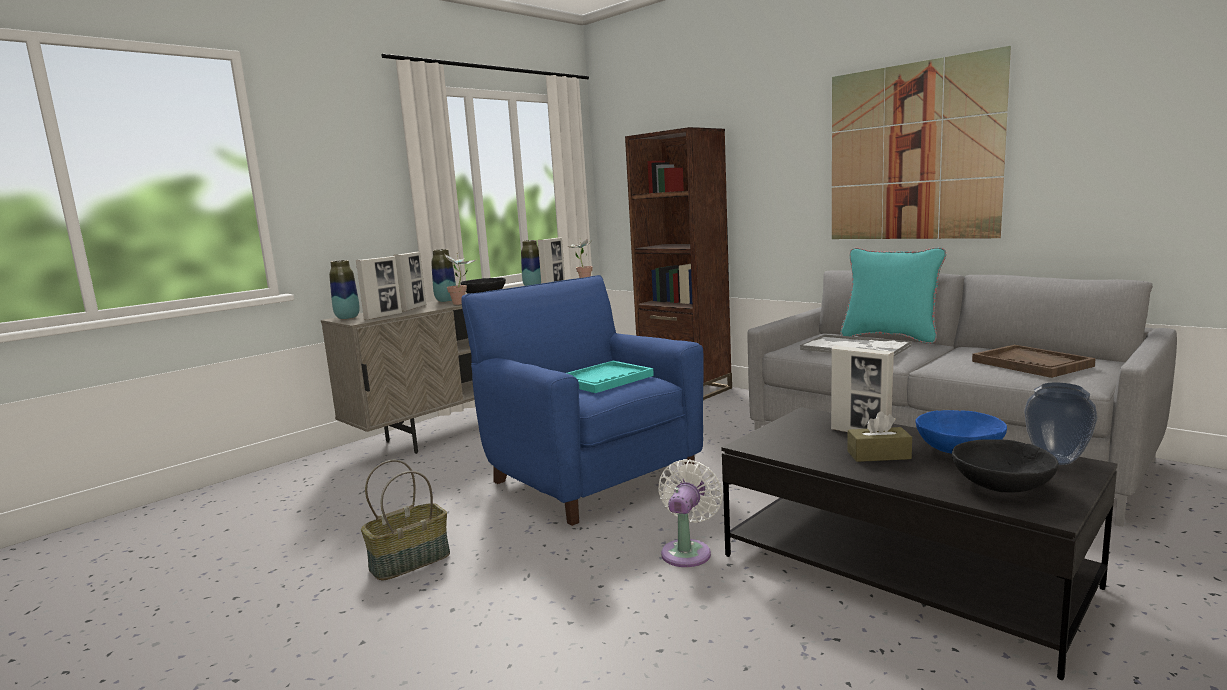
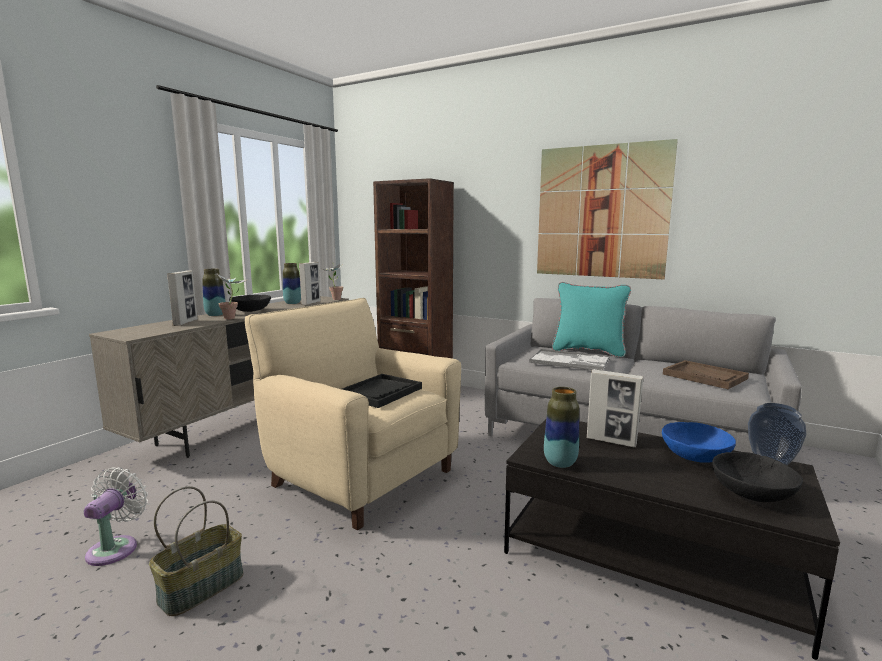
camera: 15 degrees left, 0 degrees up
(347, 318) = (118, 332): vase -> vase (560, 463)
(383, 316) = (157, 331): picture frame -> none
(591, 477) = (361, 476): blue armchair -> beige armchair
(605, 379) = (380, 392): turquoise tray -> black tray
(687, 551) = (470, 550): white fan -> white fan (116, 548)
(878, 455) = (639, 464): brown tissue box -> none

